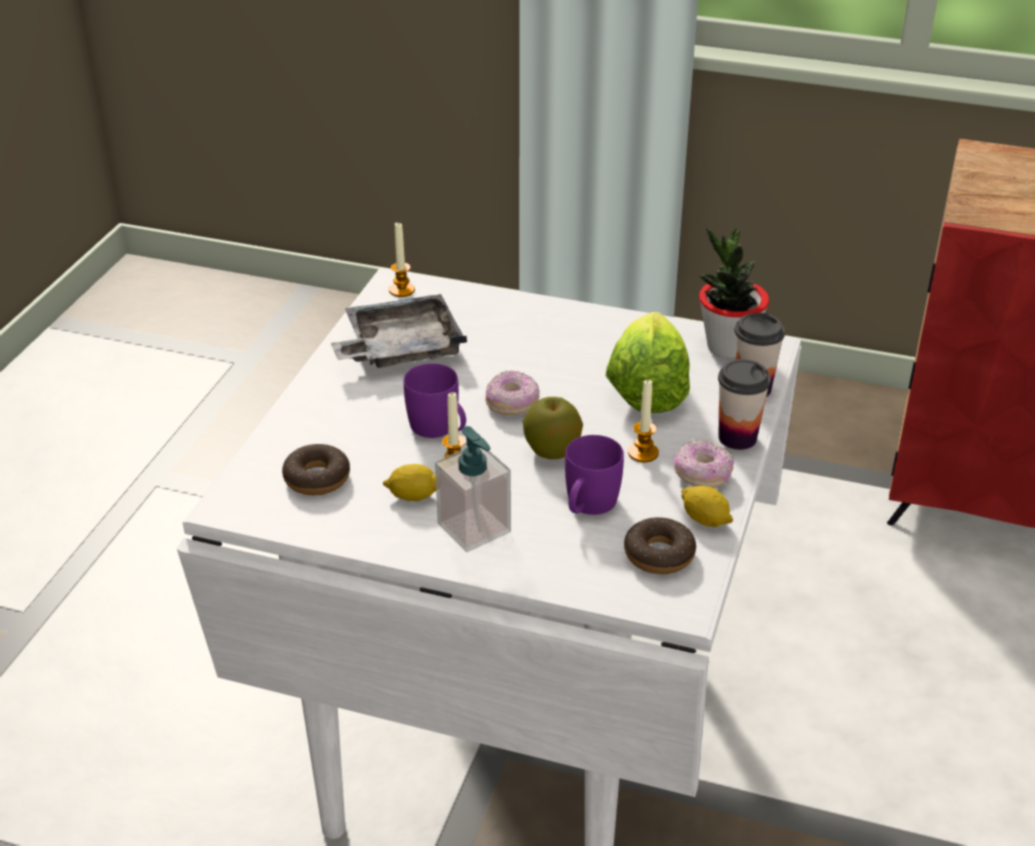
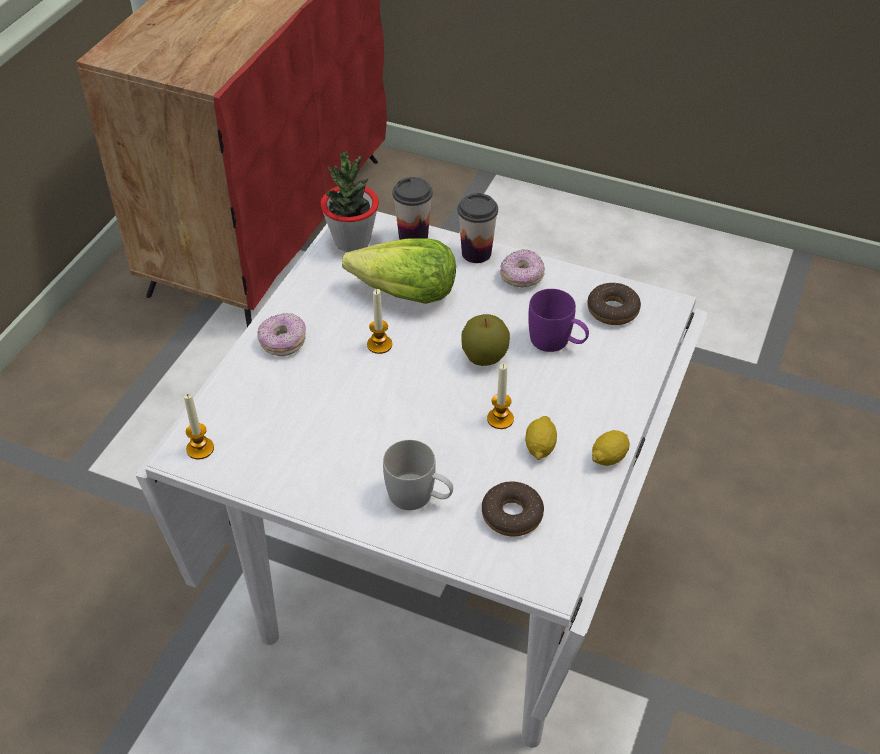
camera: 85 degrees left, 10 degrees up
(342, 417) = (419, 497): none -> white mug
(400, 348) = (310, 452): grey tray -> none
(439, 430) = (447, 427): purple mug -> none
(474, 528) = (582, 410): soap dispenser -> none
(512, 404) = (415, 377): donut -> donut (283, 342)
(643, 453) = (491, 305): candle -> candle (379, 345)
(705, 519) = (573, 282): lemon -> lemon (609, 457)

